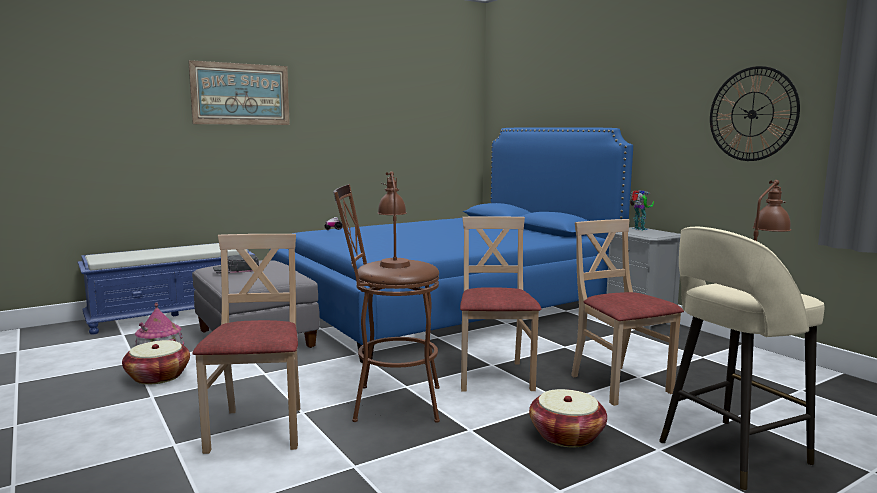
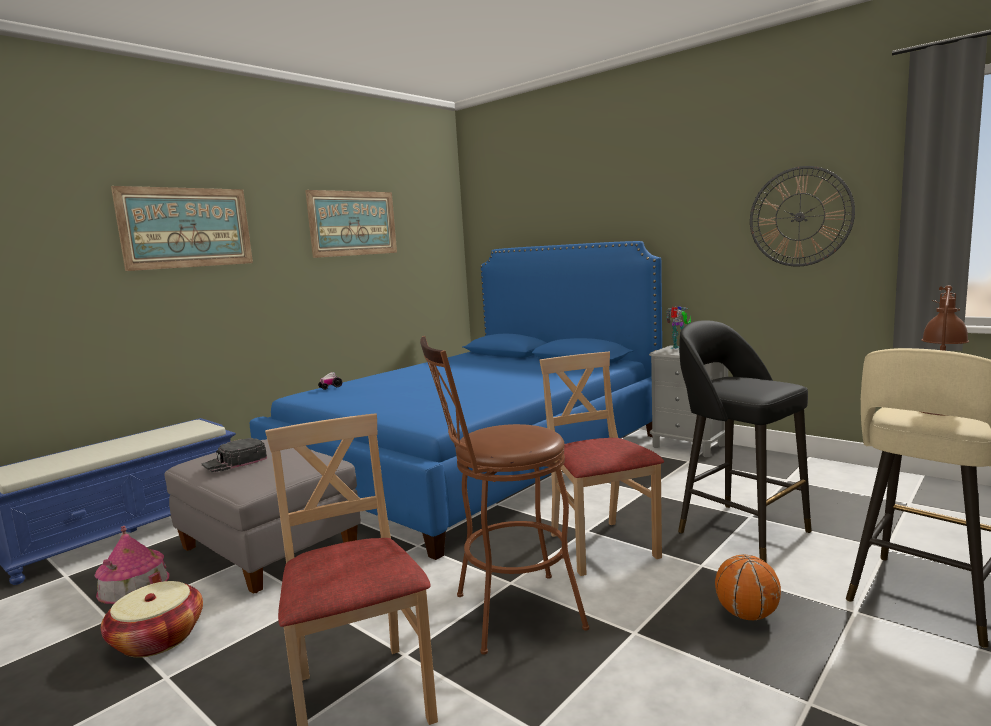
camera: 15 degrees left, 0 degrees up
(378, 98) = (353, 223): none -> picture
(393, 262) = (500, 432): brown table lamp -> none
(566, 435) = (746, 615): basket -> basketball
(619, 384) = (740, 531): beige chair -> black stool

